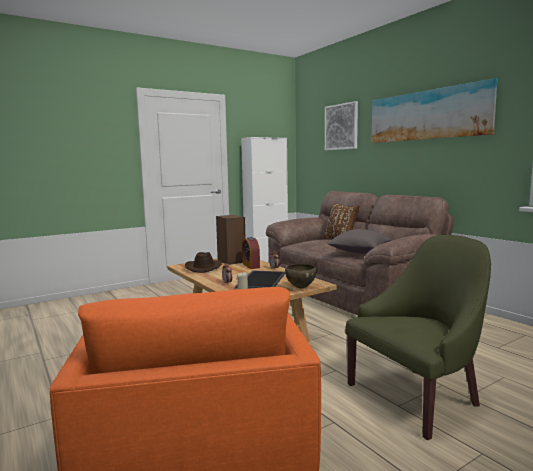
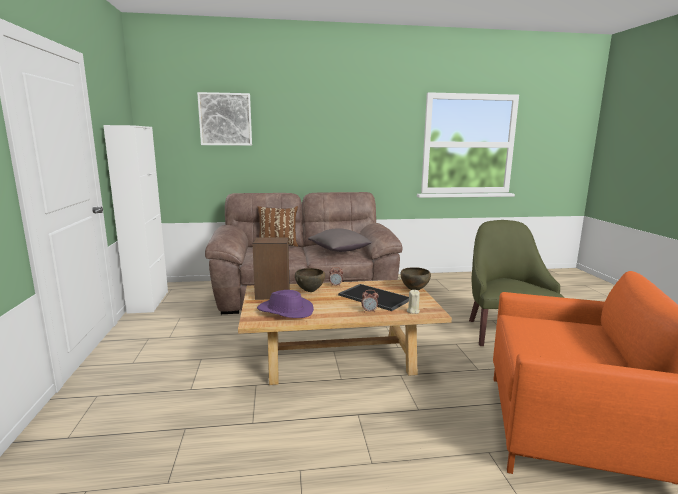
camera: 65 degrees left, 5 degrees up
(204, 267) = (285, 311): brown hat -> purple hat
(251, 266) = (310, 291): alarm clock -> brown bowl
(427, 115) = (338, 120): picture -> none

